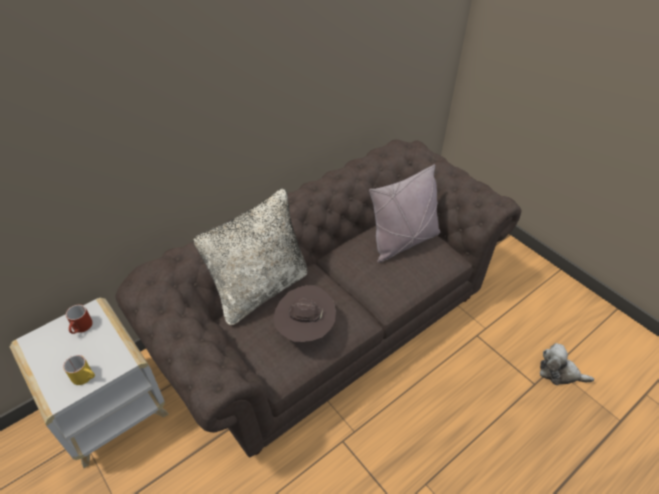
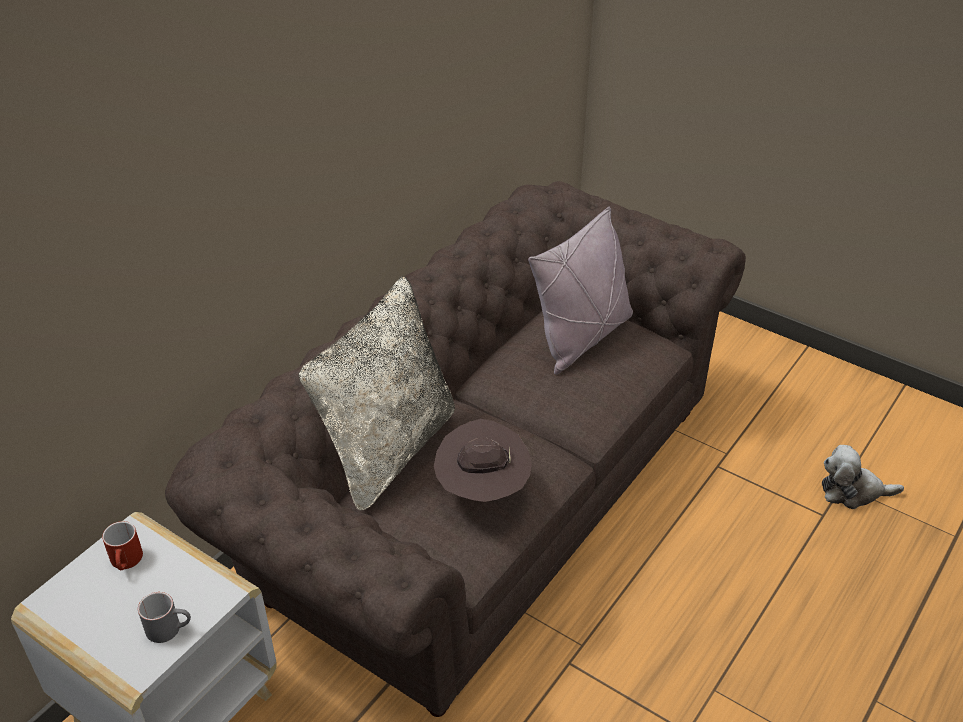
camera: 15 degrees left, 5 degrees down
(86, 376) = (170, 628): yellow mug -> grey mug

